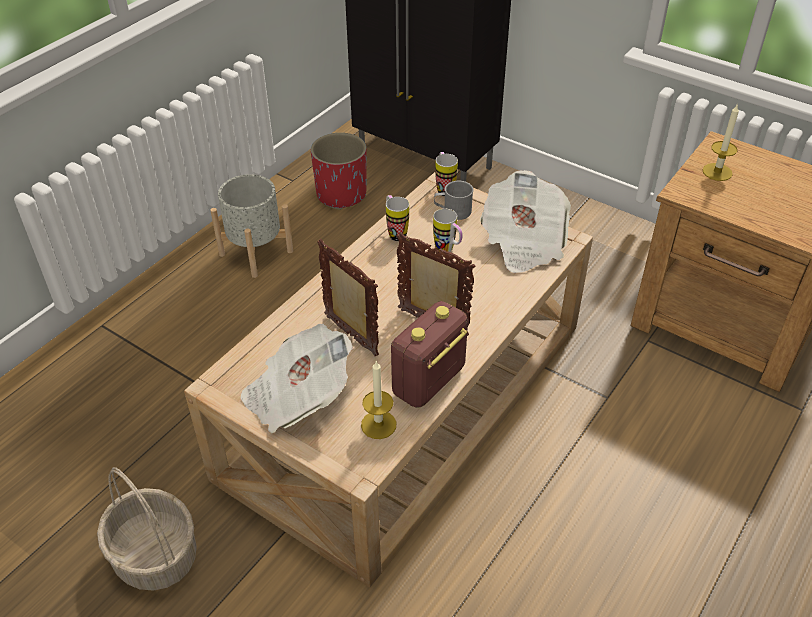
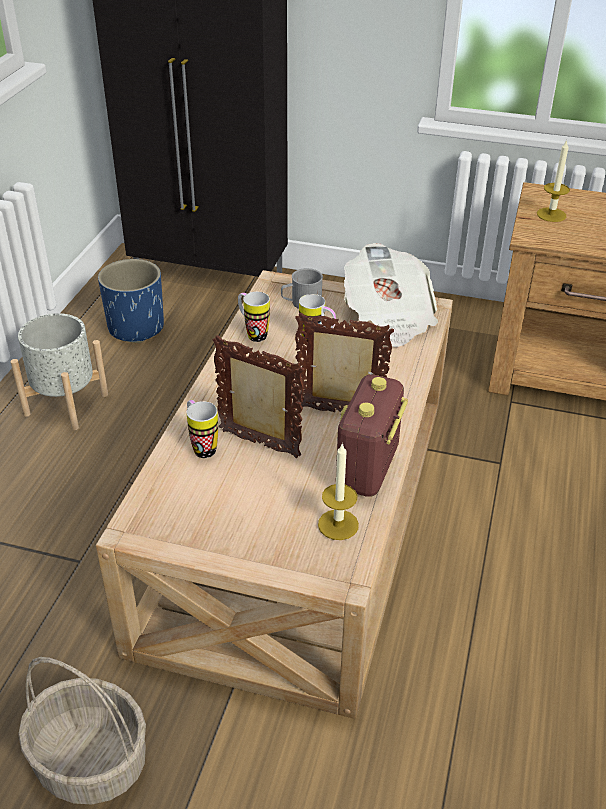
camera: 20 degrees left, 5 degrees down
(297, 397) = (233, 519): newspaper -> none
(341, 194) = (136, 328): red planter -> blue planter
(444, 188) = (281, 283): mug -> mug (201, 446)

